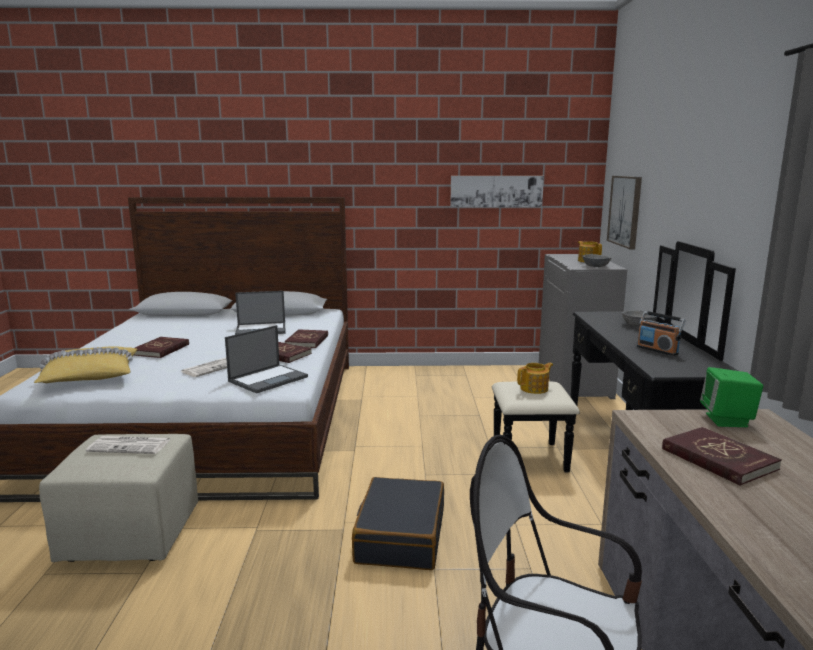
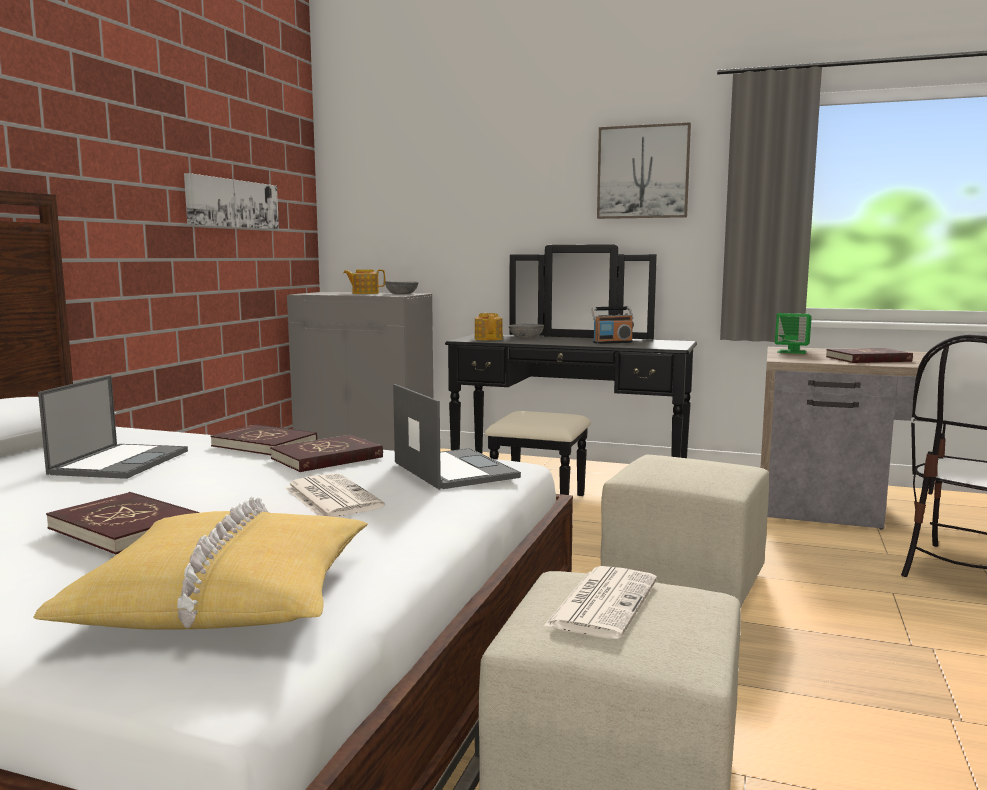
camera: 70 degrees left, 5 degrees down
(400, 536) = (686, 582): black suitcase -> beige ottoman
(535, 389) = (539, 415): teapot -> teapot (488, 339)
(625, 211) = (396, 229): picture -> picture (643, 172)

